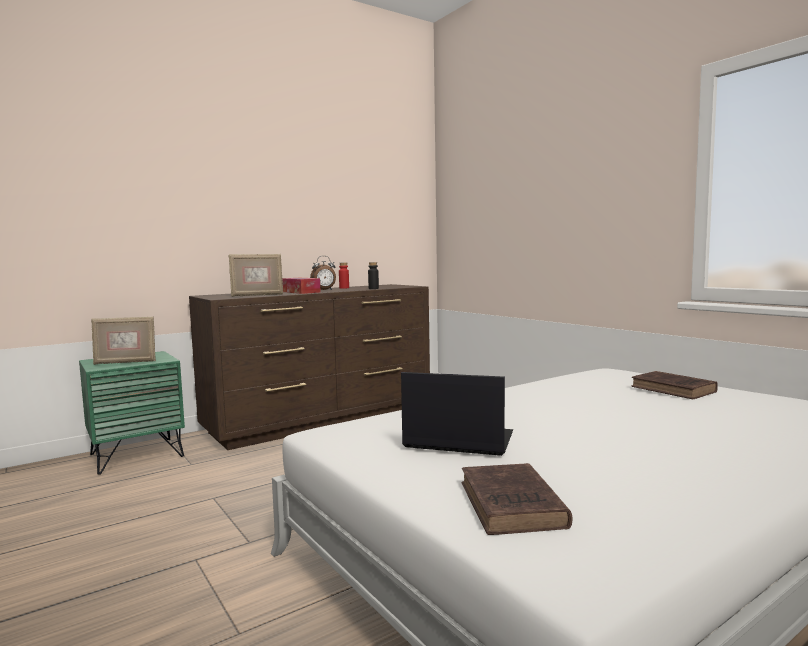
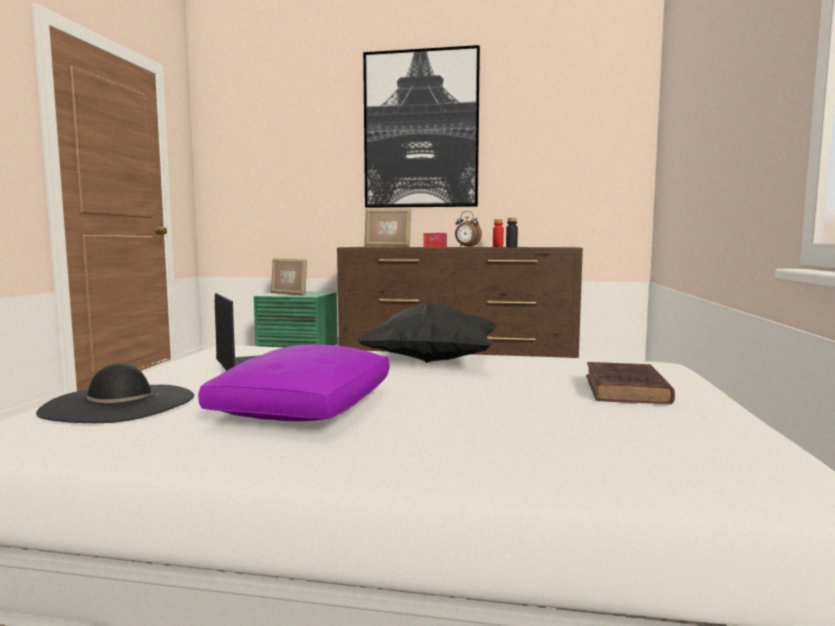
camera: 45 degrees right, 0 degrees up
(250, 169) = (421, 130): none -> picture
(512, 506) = (119, 403): brown book -> black hat
(521, 399) = (433, 361): none -> black pillow
(620, 455) = (305, 408): none -> purple pillow

